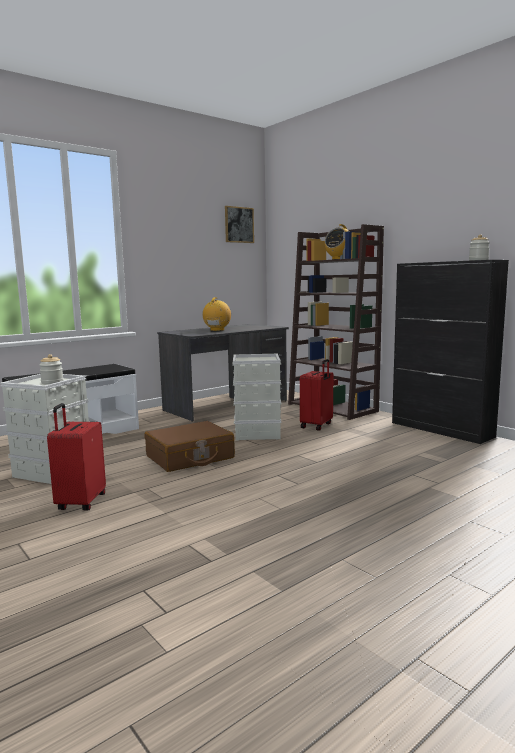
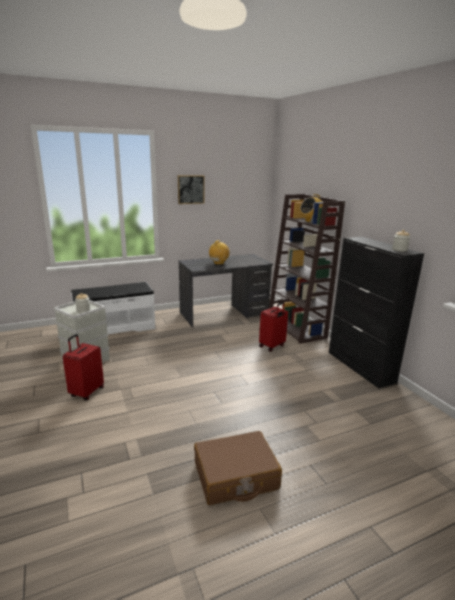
camera: 15 degrees right, 10 degrees up
(190, 457) = (170, 363): brown suitcase -> brown suitcase (235, 476)
(239, 225) = (250, 178): picture -> picture (191, 189)
(258, 433) = (227, 346): grey storage box -> none

